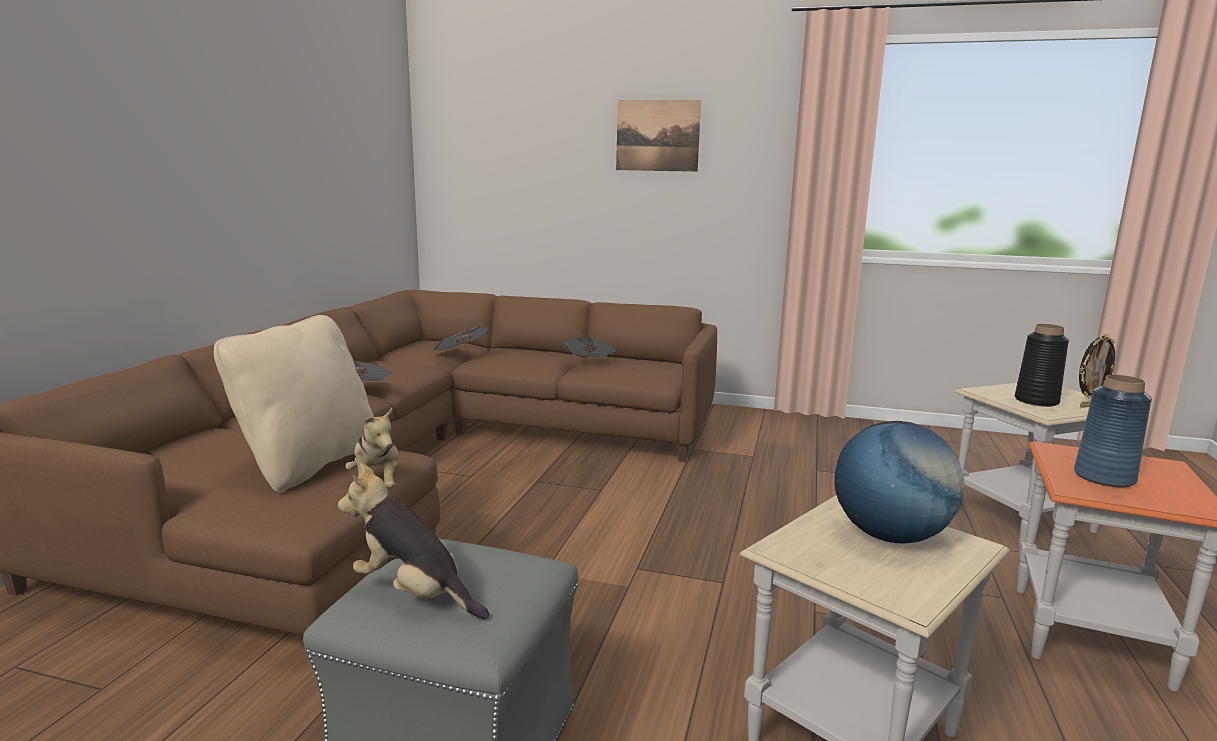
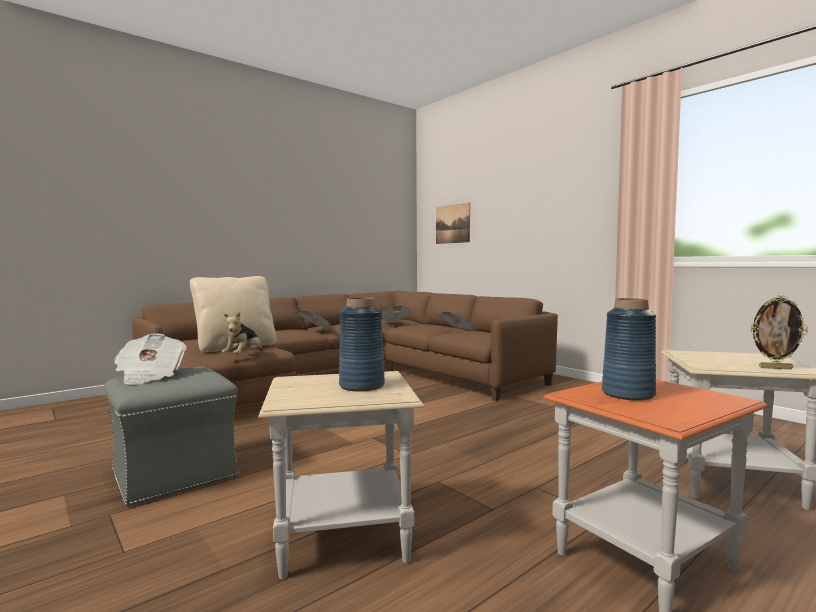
camera: 35 degrees right, 10 degrees down
(414, 594) = (150, 376): plush toy -> newspaper
(657, 136) = (536, 189): picture -> picture (452, 224)
(890, 536) = (361, 386): globe -> blue vase
(1036, 401) = (721, 361): black vase -> none

